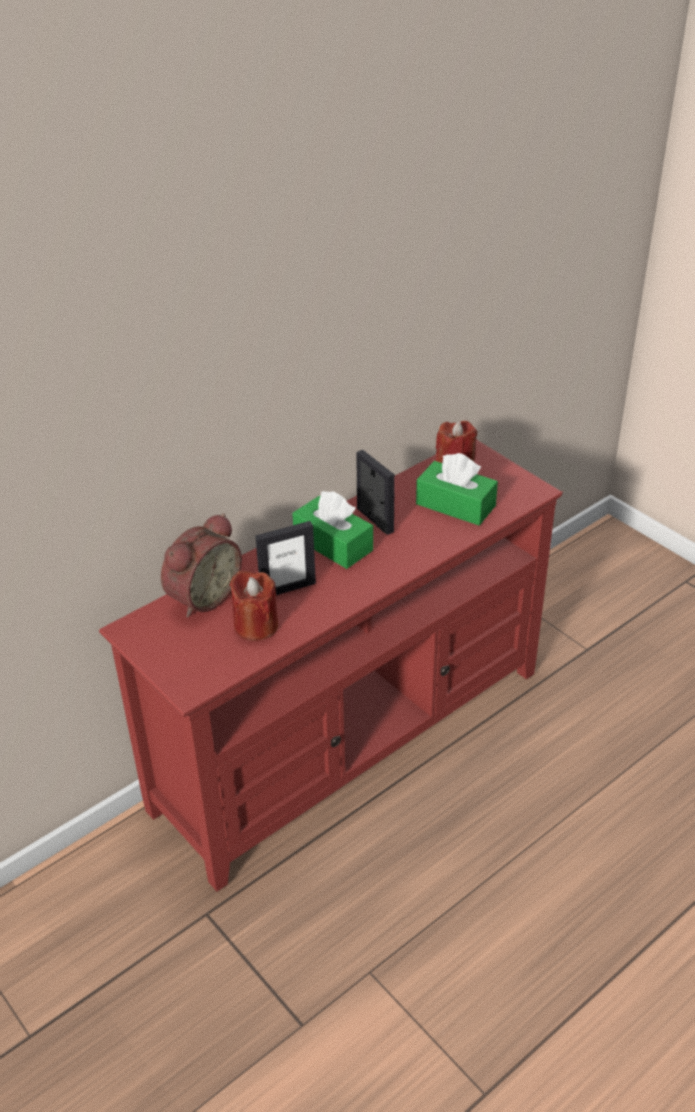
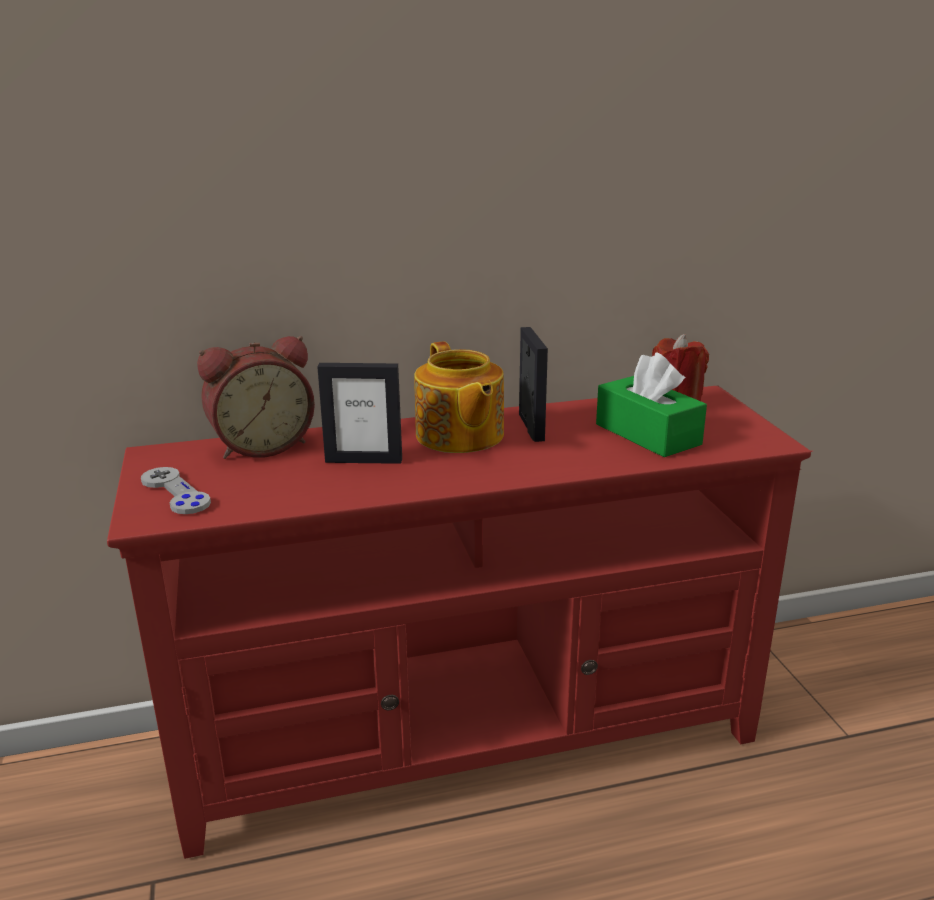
camera: 25 degrees right, 15 degrees down
(186, 659) = (175, 493): none -> grey game controller
(256, 625) = (289, 483): red candle -> none
(333, 544) = (459, 436): green tissue box -> teapot

